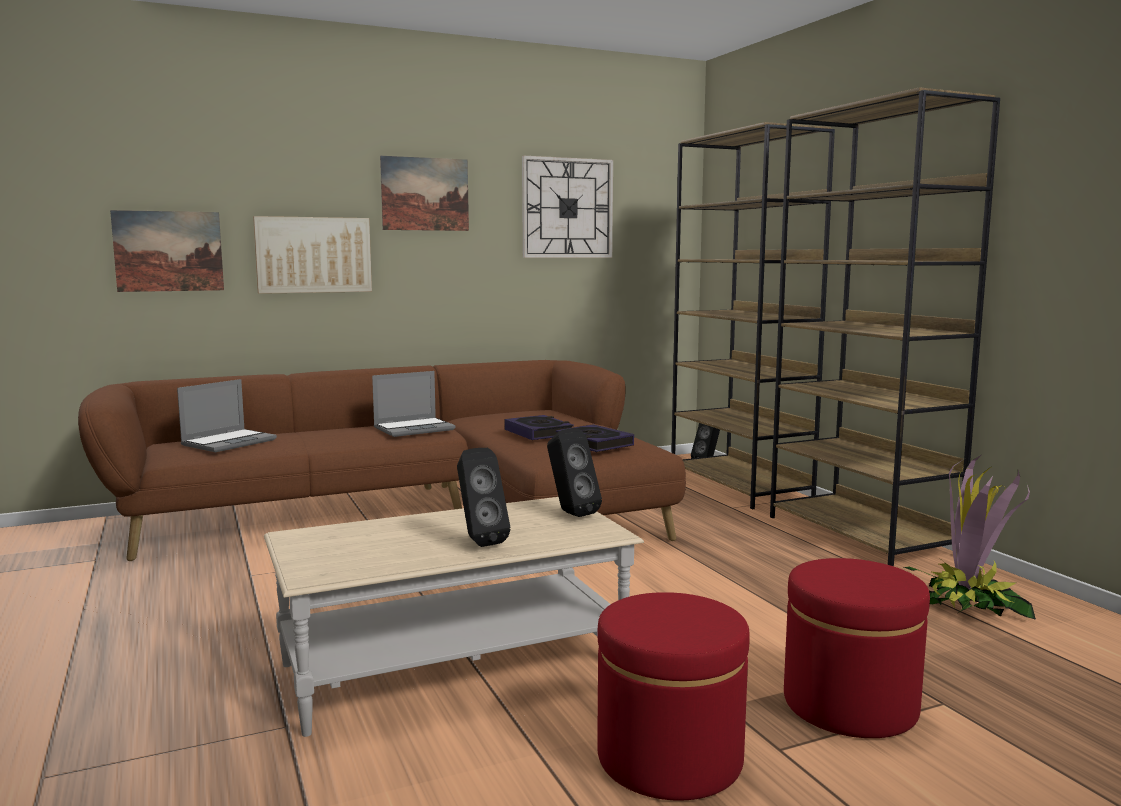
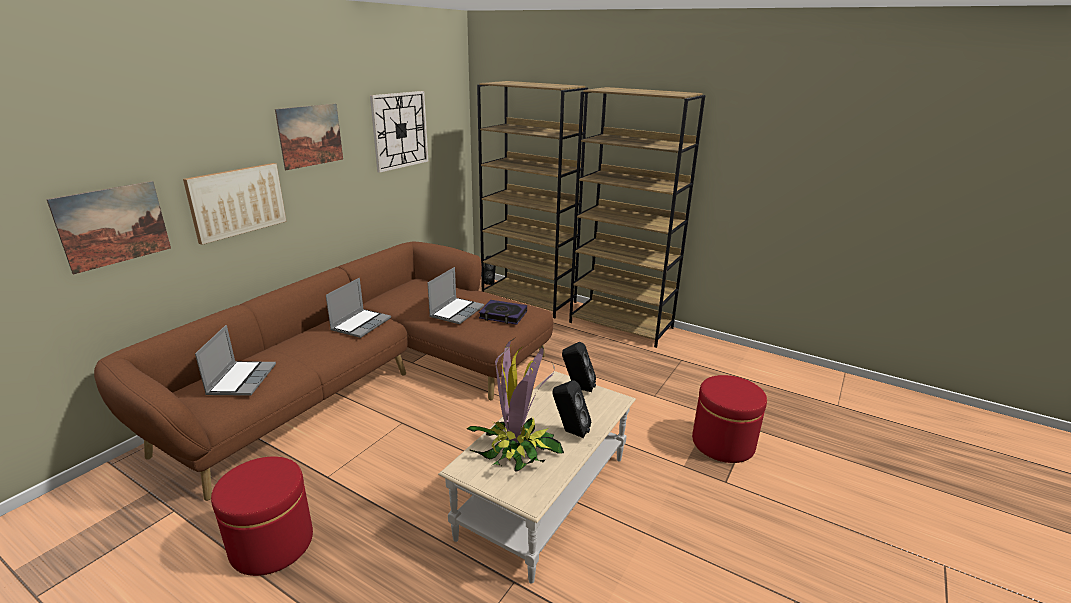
camera: 35 degrees left, 15 degrees up
(538, 433) = (456, 311): book -> laptop
(669, 758) = (696, 508): red ottoman -> red ottoman (272, 544)
(967, 605) = (704, 362): potted plant -> potted plant (516, 450)

